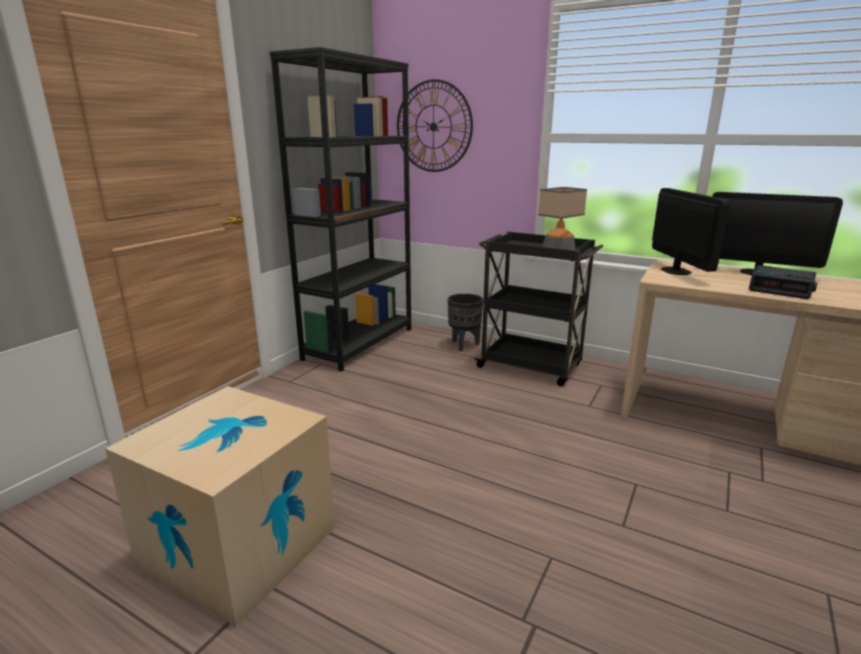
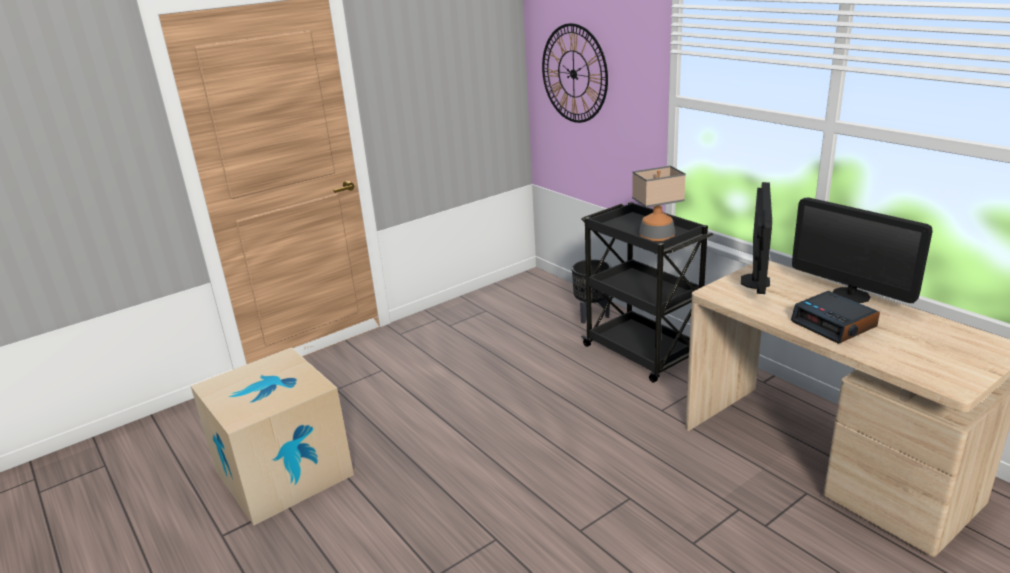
camera: 25 degrees right, 5 degrees up
(359, 343) = (488, 299): black bookcase -> none

